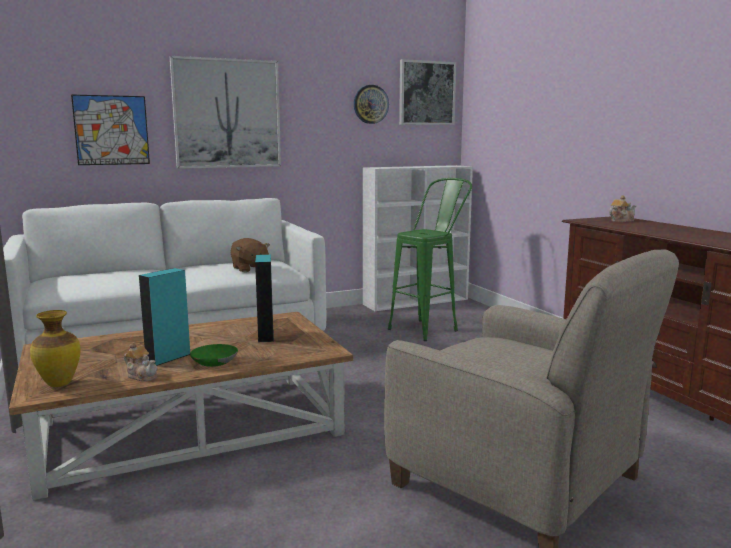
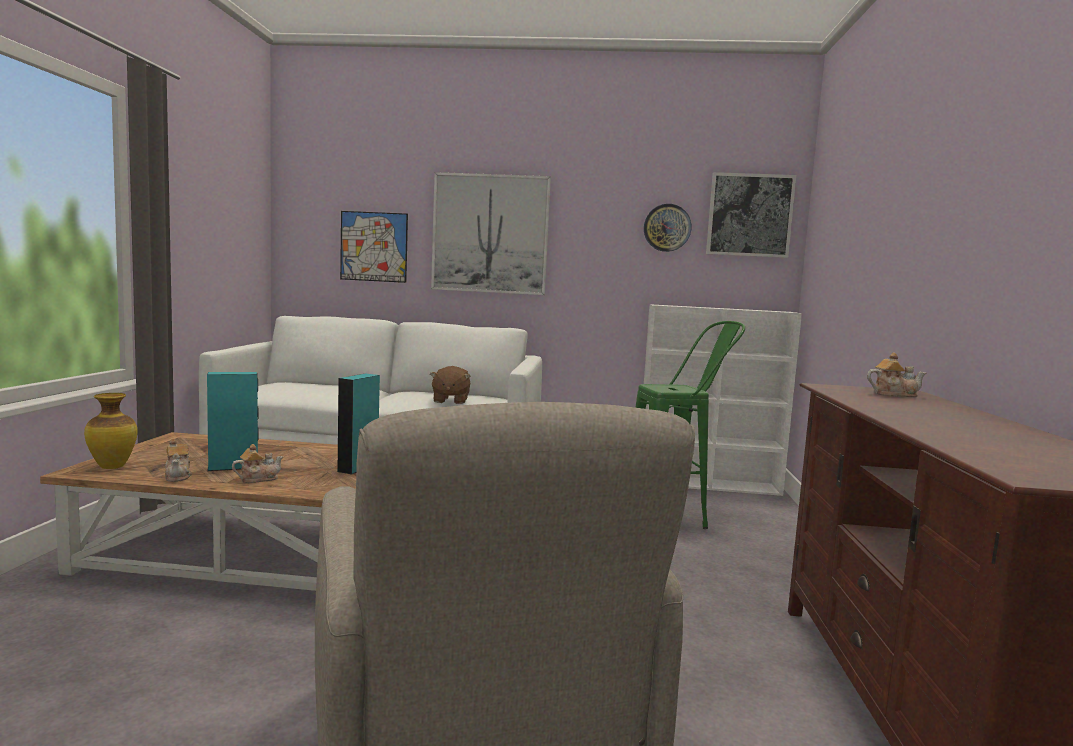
camera: 30 degrees right, 5 degrees down
(213, 361) = (258, 479): green bowl -> teapot

